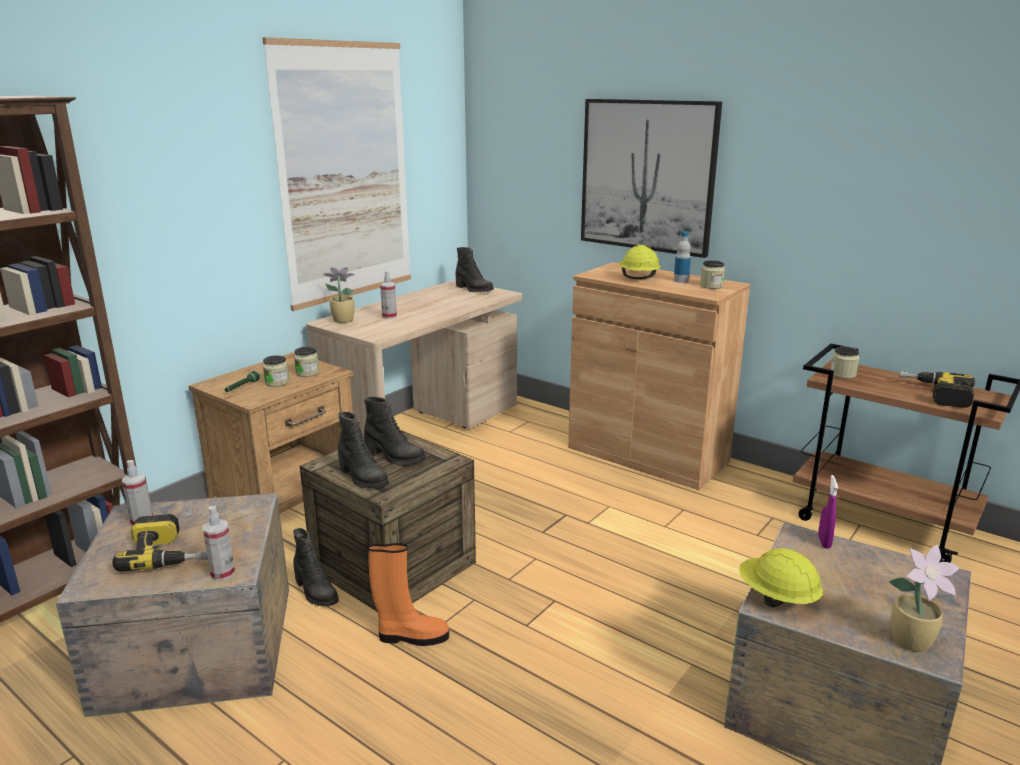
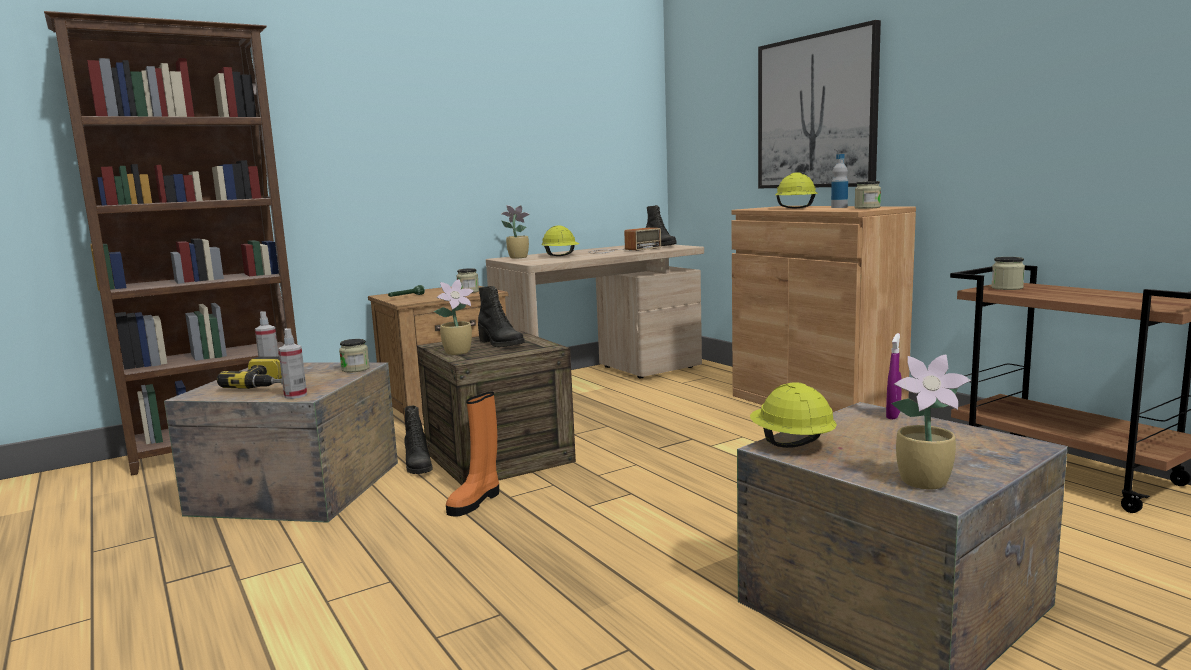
camera: 20 degrees right, 10 degrees down
(277, 382) = (437, 295): jar -> jar (355, 369)
(345, 174) = (532, 129): picture -> none
(362, 478) = (459, 352): black boot -> potted plant
(389, 316) = (561, 256): spray bottle -> yellow hard hat
(411, 637) = (475, 501): orange boot -> orange boot turned 105 degrees clockwise
(443, 302) = (621, 250): none -> radio
(935, 394) = (1112, 298): power drill -> none

